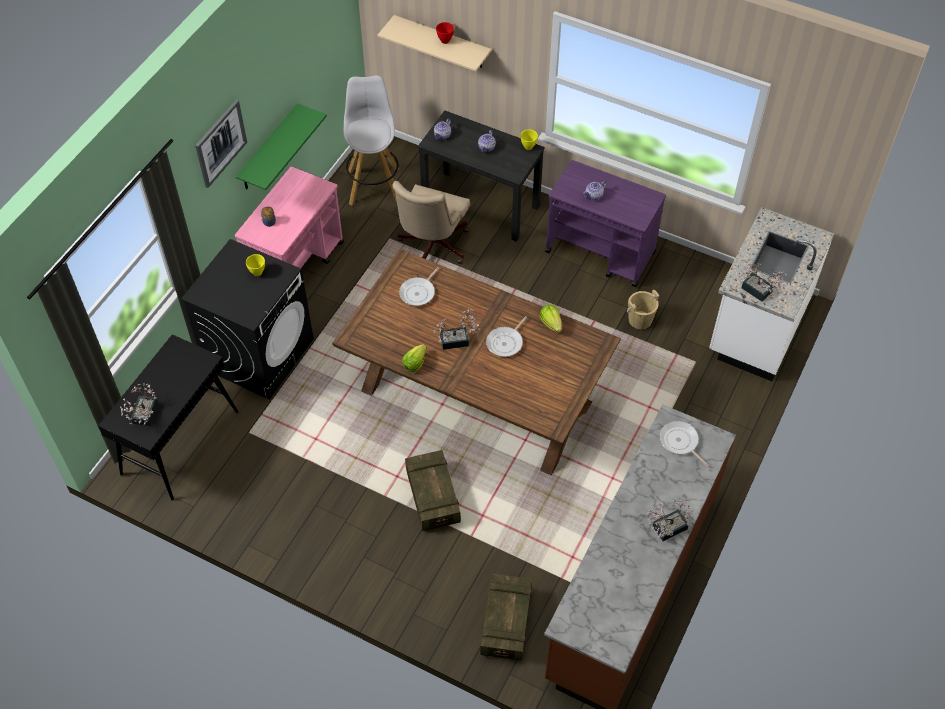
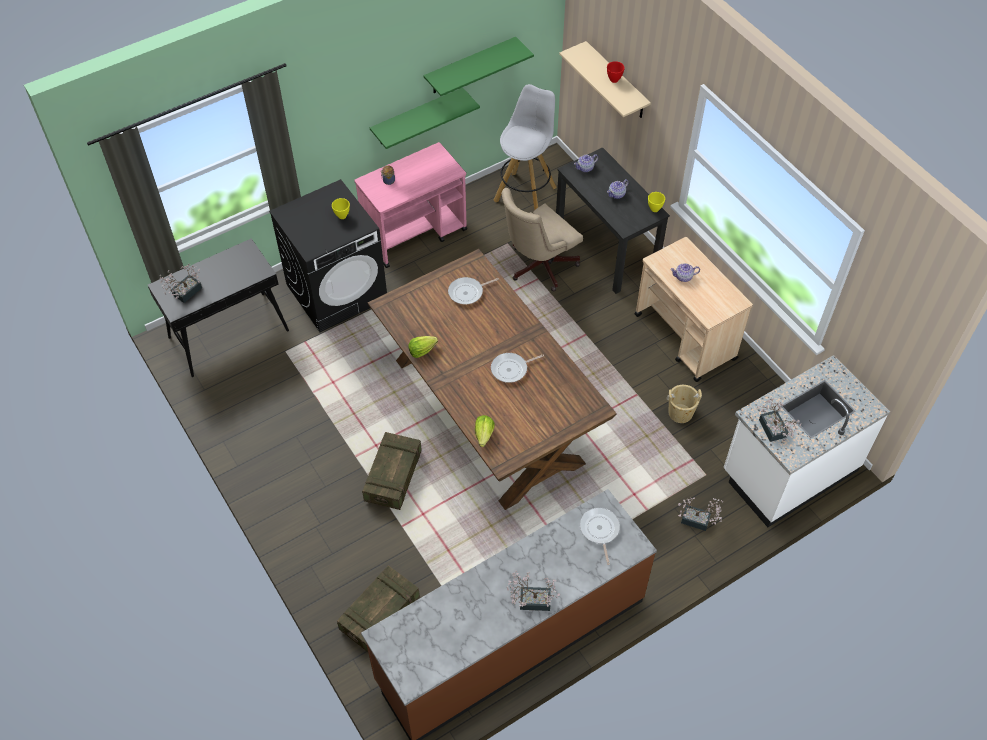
camera: 30 degrees right, 0 degrees up
(220, 143) = (355, 90): picture -> none
(300, 79) = (470, 66): none -> green shelf
(458, 340) = (471, 348): potted plant -> potted plant (698, 521)
(551, 323) = (562, 371): lettuce -> lettuce (484, 435)
(601, 253) = (685, 337): purple cart -> beige cart

